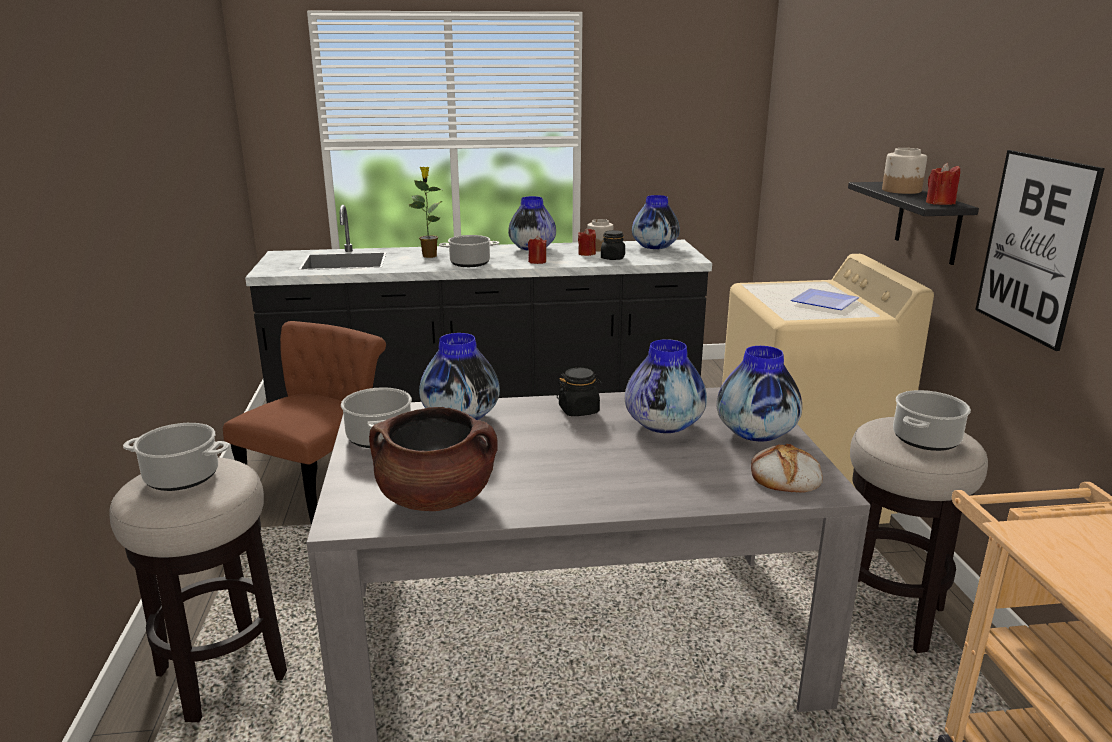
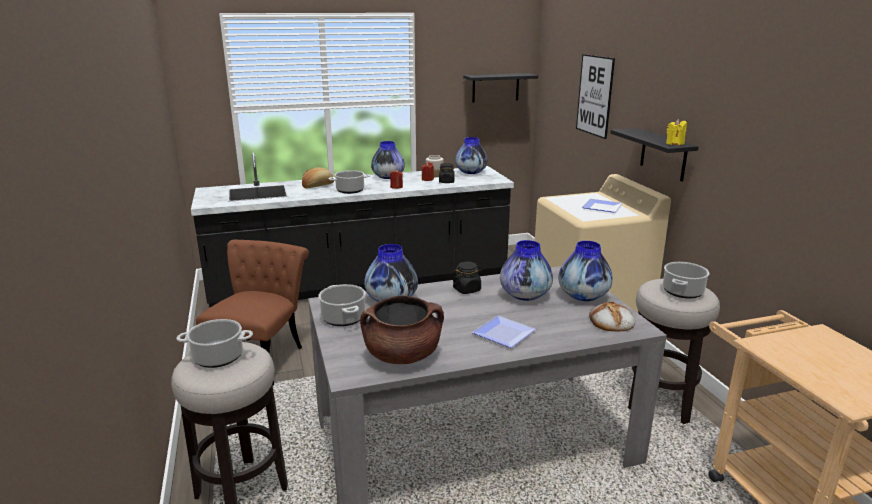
camera: 10 degrees left, 0 degrees up
(429, 255) = (318, 186): potted plant -> bread
(601, 480) = (501, 334): none -> plate
(702, 124) = (495, 87): none -> black shelf
(902, 190) = (647, 135): jar -> none
(940, 203) = (674, 143): red candle -> yellow candle
(1034, 247) = (737, 170): picture -> picture (595, 95)

